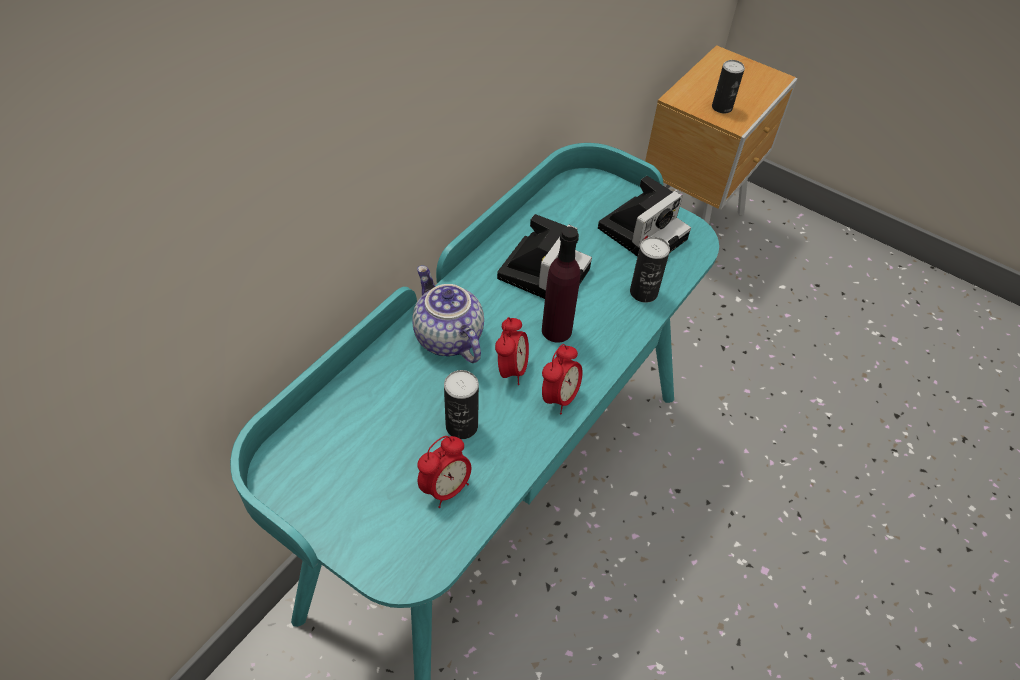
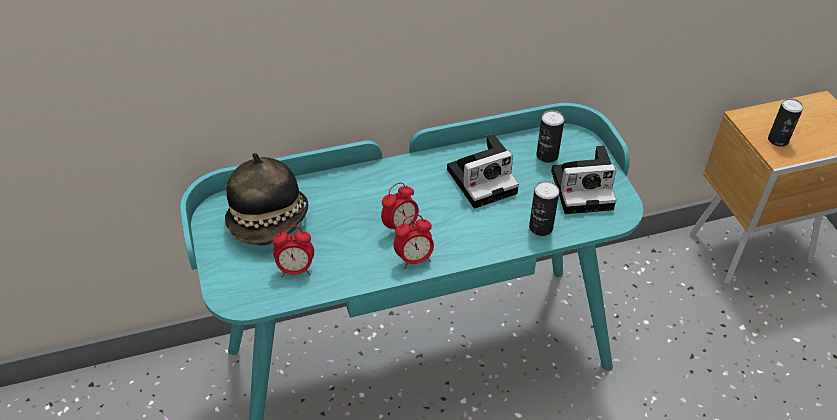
camera: 40 degrees right, 5 degrees down
(359, 449) = (269, 222): none -> hat
(446, 338) = (379, 188): teapot -> none
(461, 426) = (338, 242): can -> can (547, 155)
(556, 330) = (454, 219): purple bottle -> none

